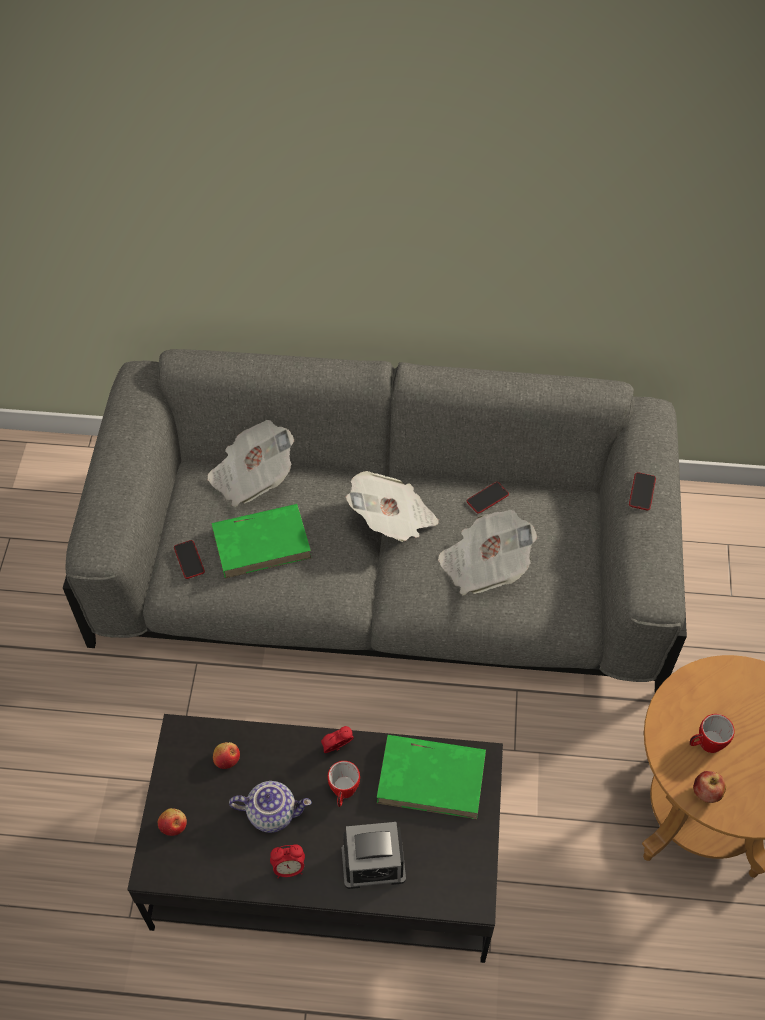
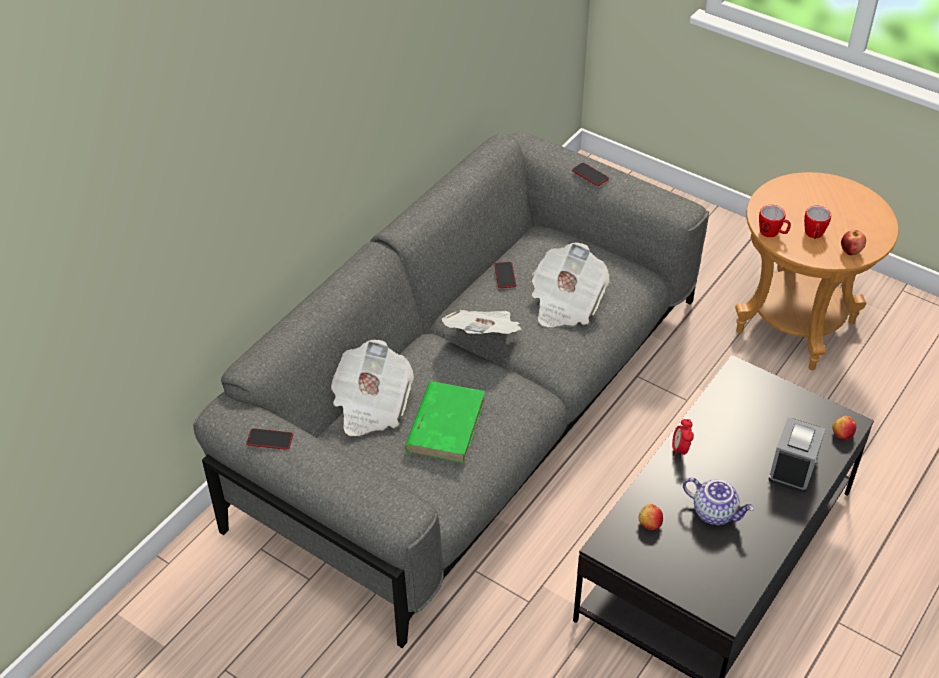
camera: 60 degrees left, 10 degrees down
(173, 825) = (692, 582): apple -> apple (842, 434)
(189, 560) = (425, 481): phone -> phone (270, 439)
(272, 812) = (715, 512): teapot -> teapot turned 90 degrees clockwise
(289, 868) = (770, 521): alarm clock -> none
(343, 792) = (722, 461): mug -> mug (772, 233)
(432, 778) = (739, 405): green book -> none

